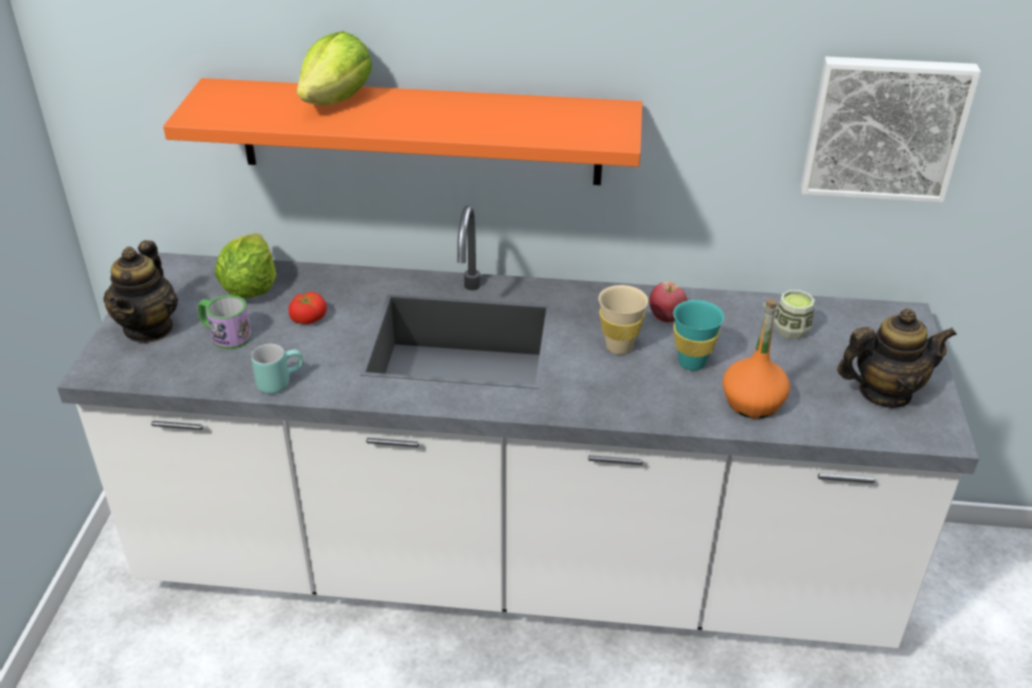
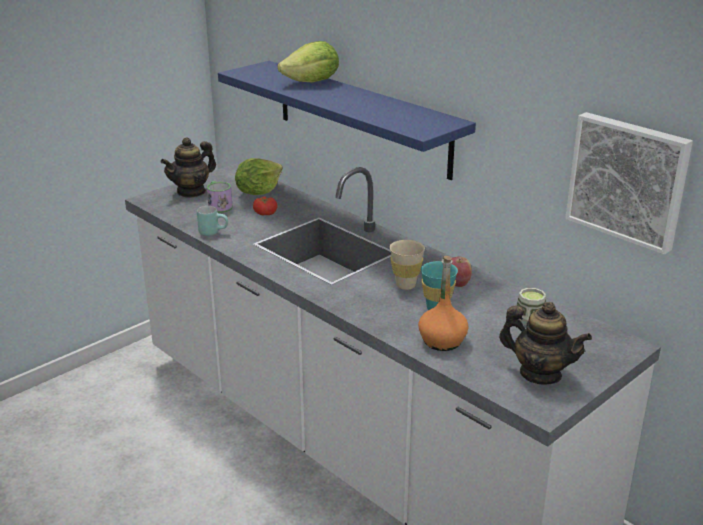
camera: 40 degrees right, 10 degrees down
(420, 132) = (361, 118): orange shelf -> blue shelf

